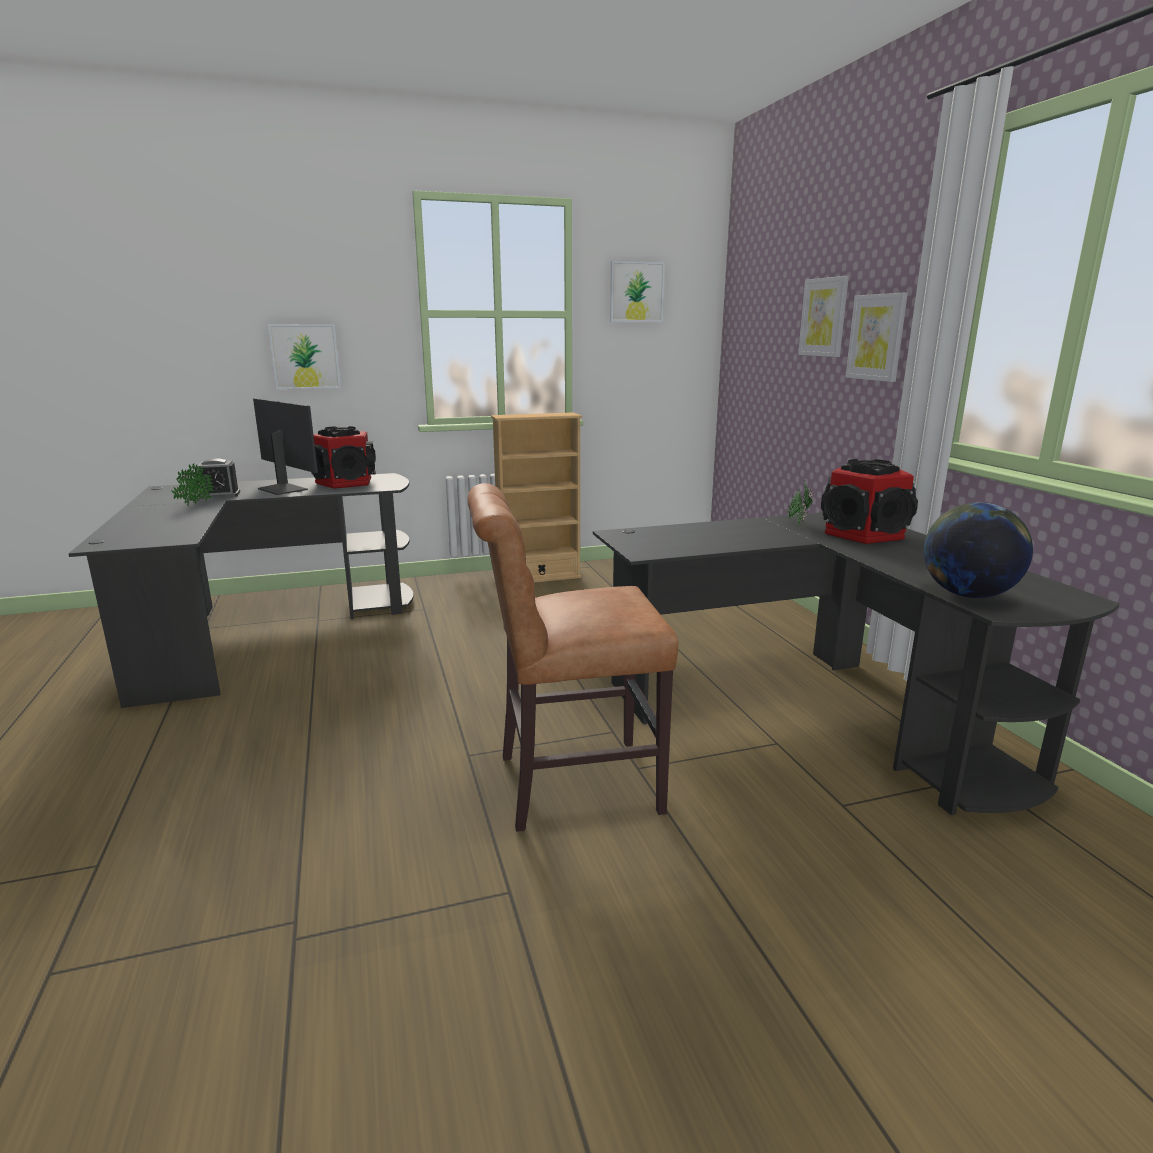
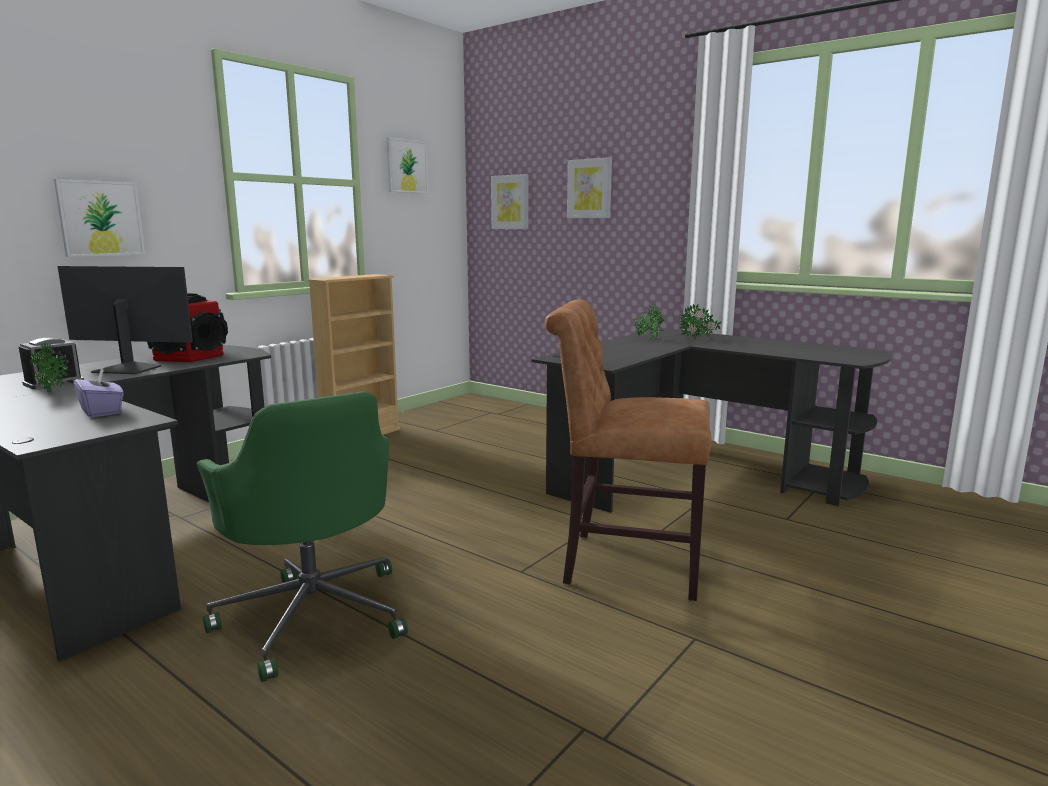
camera: 35 degrees left, 5 degrees down
(182, 526) = (102, 411): none -> purple tissue box
(279, 732) = (314, 614): none -> green office chair
(568, 784) = (624, 563): brown chair -> brown chair turned 60 degrees clockwise
(864, 534) = (699, 338): speaker -> potted plant
(877, 337) = (646, 202): picture -> picture (510, 202)
(967, 594) = (823, 357): globe -> none

